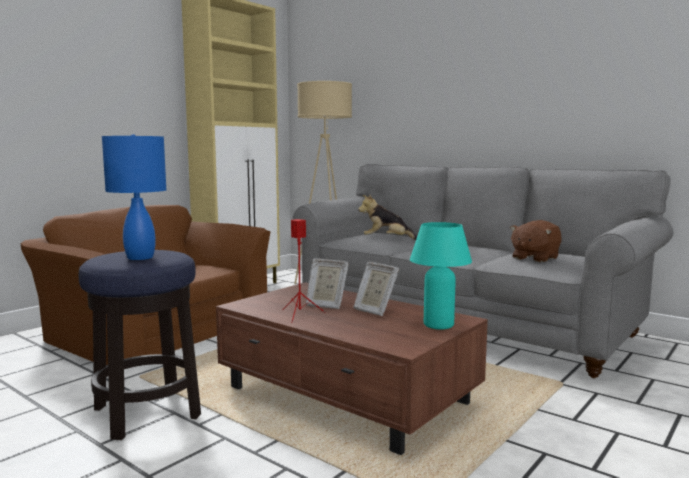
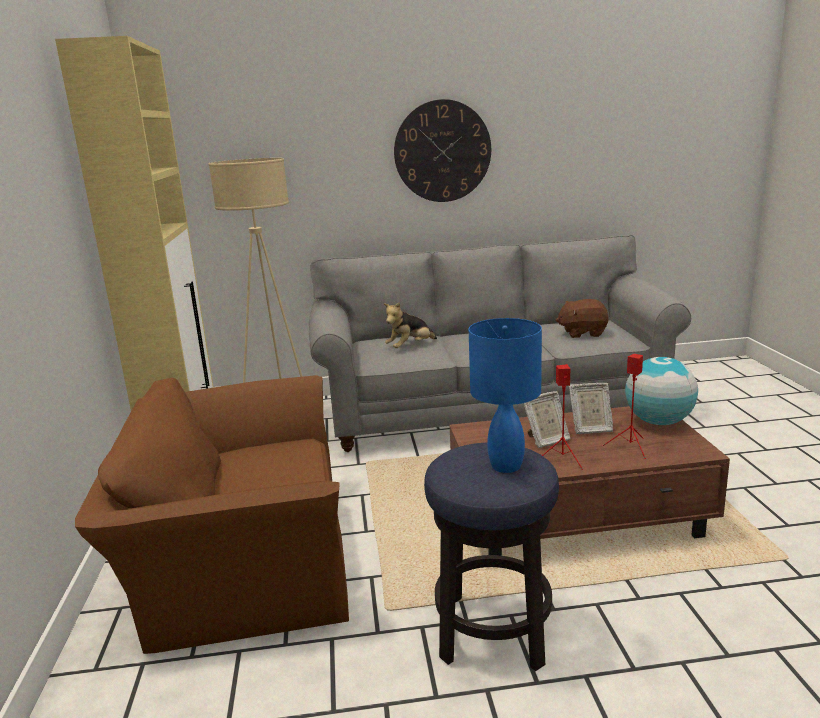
camera: 45 degrees left, 10 degrees up
(363, 326) = (630, 447): none -> red speaker
(438, 325) = (659, 422): turquoise table lamp -> globe
(483, 80) = (442, 151): none -> wall clock
(534, 258) = (582, 333): brown plush toy -> brown plush toy turned 90 degrees clockwise

